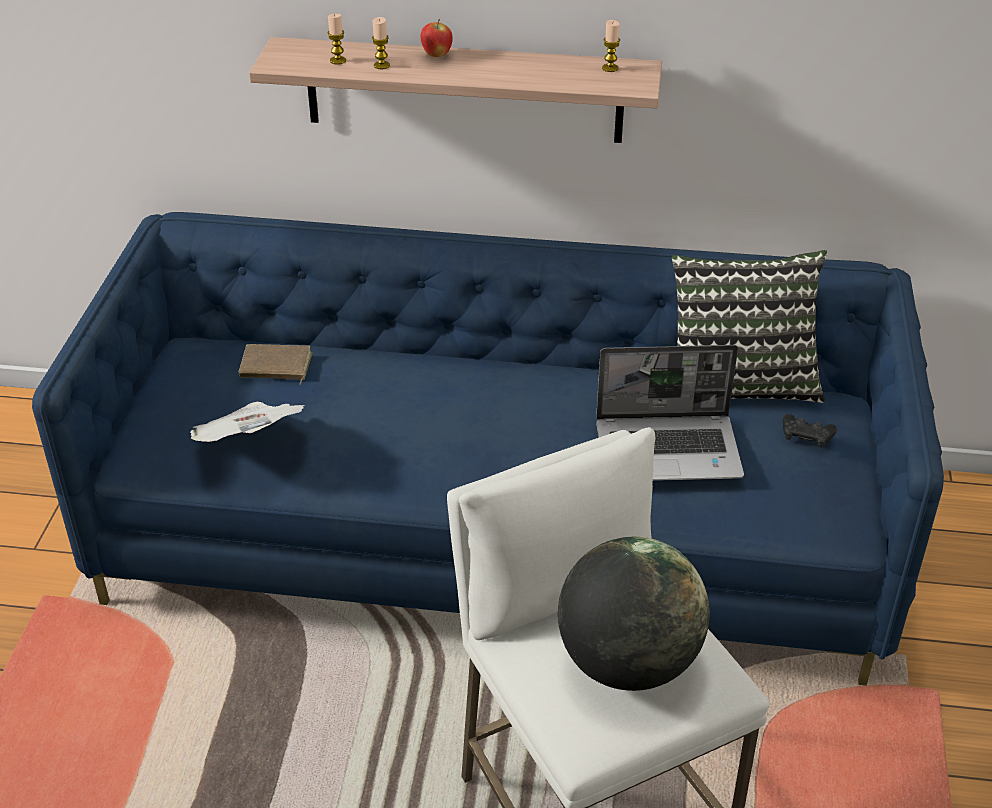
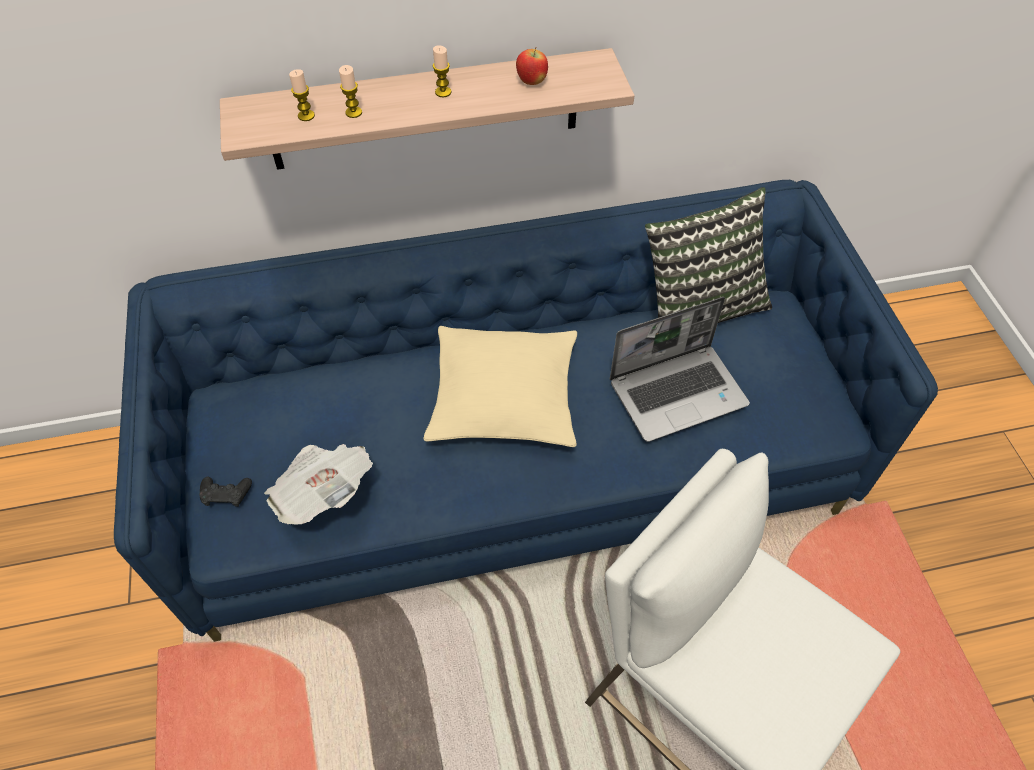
camera: 20 degrees left, 15 degrees up
(275, 367) = (308, 402): brown book -> none
(437, 55) = (401, 87): apple -> apple (531, 82)
(476, 409) = (504, 396): none -> beige pillow
(610, 68) = (572, 68): candle -> candle (443, 92)
(628, 663) = (783, 655): globe -> none
(806, 435) = (774, 346): black game controller -> black game controller (226, 494)

